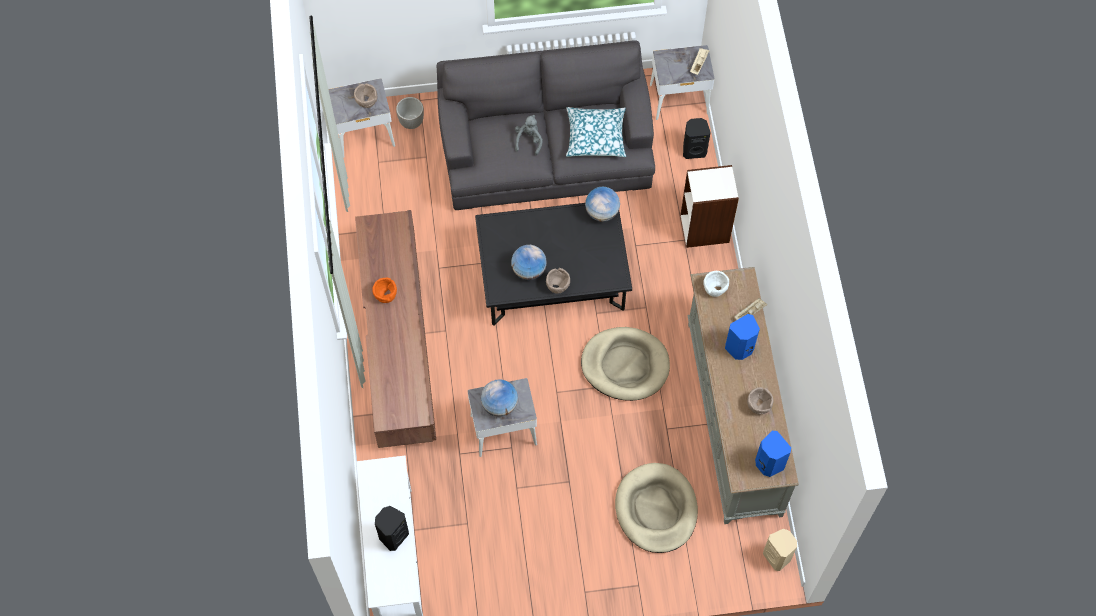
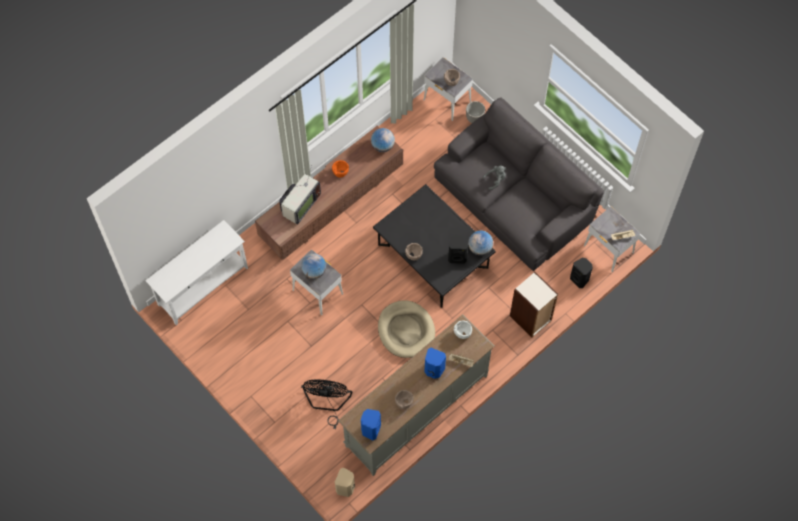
camera: 55 degrees right, 0 degrees up
(393, 535) = (194, 265): black speaker -> black speaker (457, 256)
(394, 368) = (299, 205): none -> television
(528, 270) = (412, 234): globe -> globe (382, 146)
(595, 136) = (527, 213): pillow -> none
(656, 509) = (327, 403): beige dog bed -> black fan

